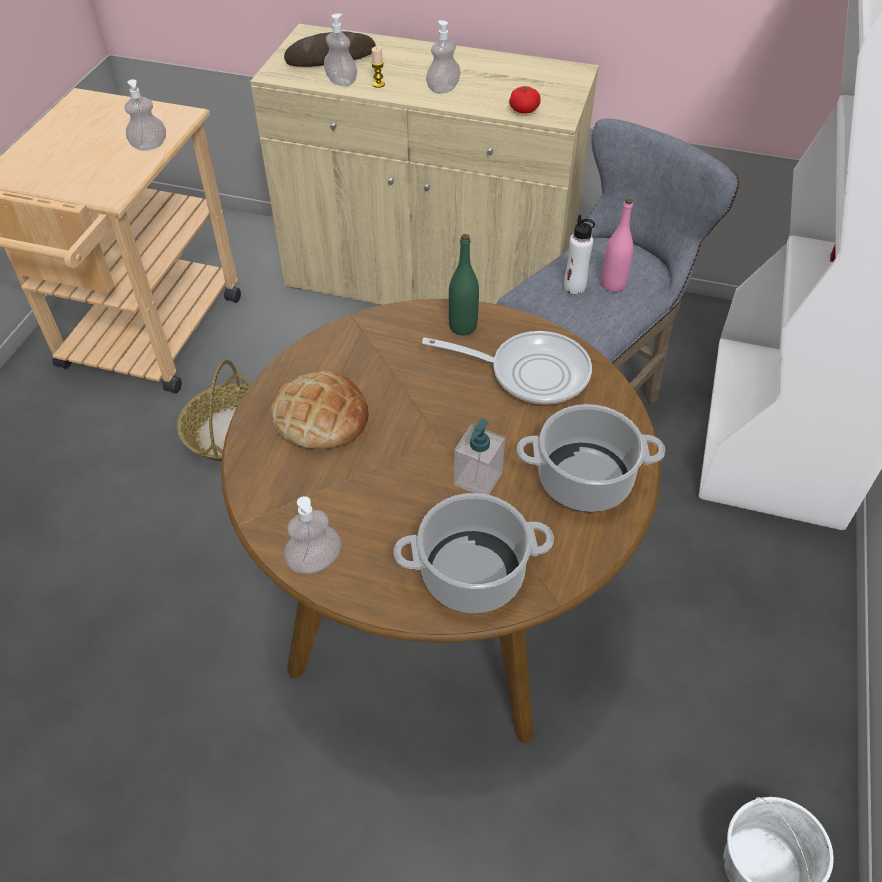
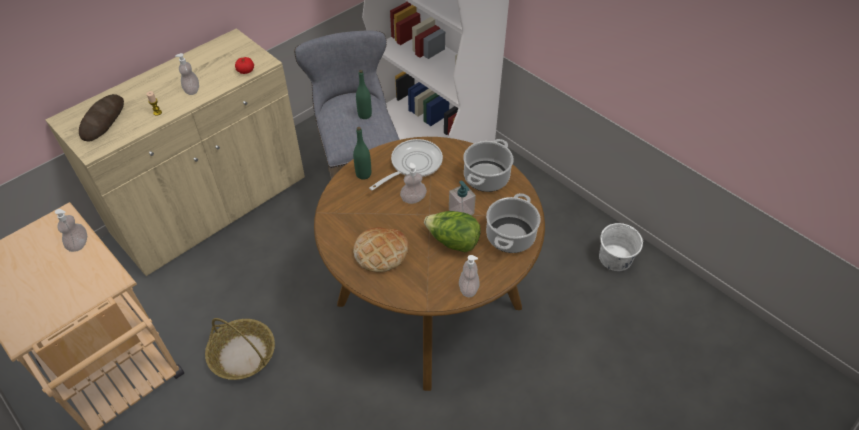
camera: 60 degrees left, 0 degrees up
(341, 82) = (136, 126): soap dispenser -> soap dispenser (413, 199)
(403, 496) = (453, 242): none -> lettuce
(574, 287) = (354, 128): white bottle -> none
(613, 285) = (365, 115): pink bottle -> green bottle

